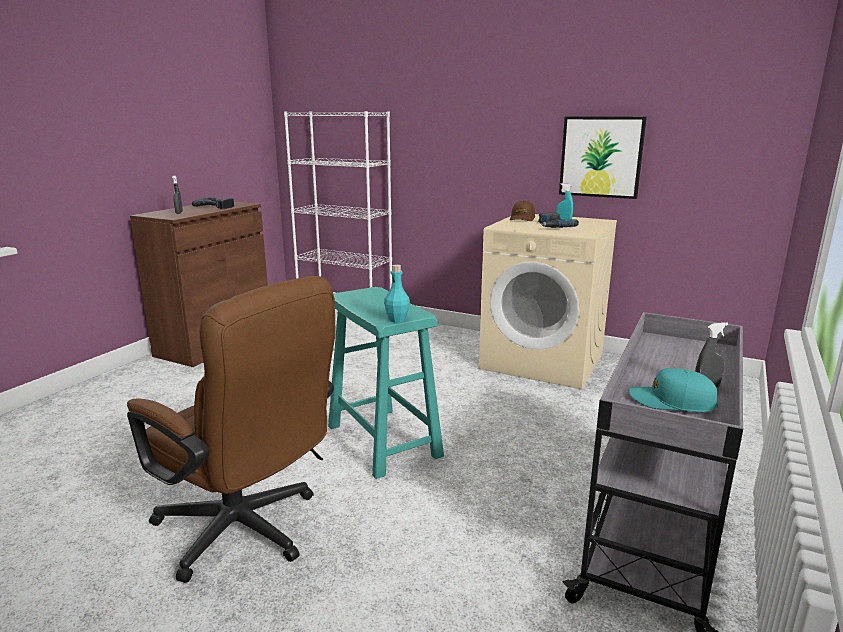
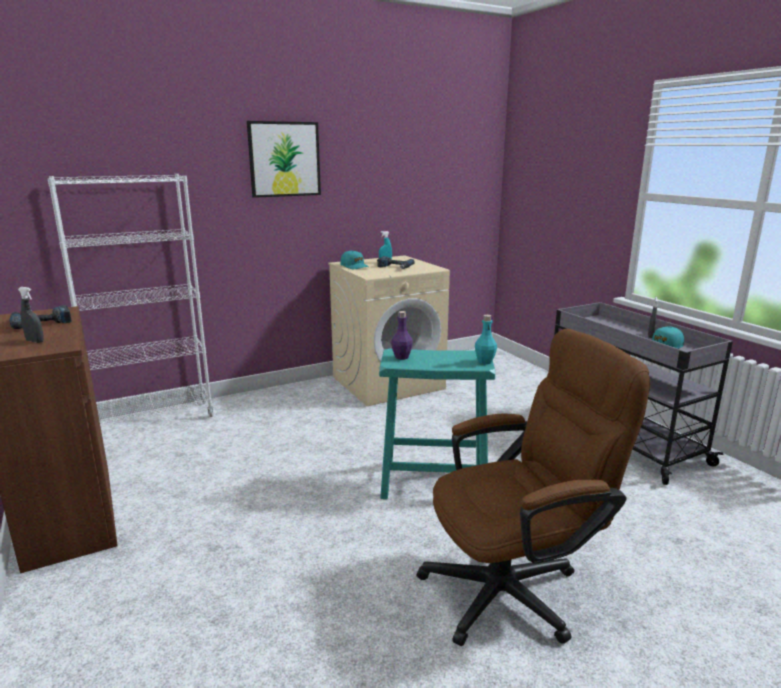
camera: 55 degrees left, 0 degrees up
(362, 294) = (401, 357): none -> purple bottle
(522, 218) = (354, 266): brown cap -> turquoise cap
(601, 157) = (388, 206): picture -> picture (284, 159)

